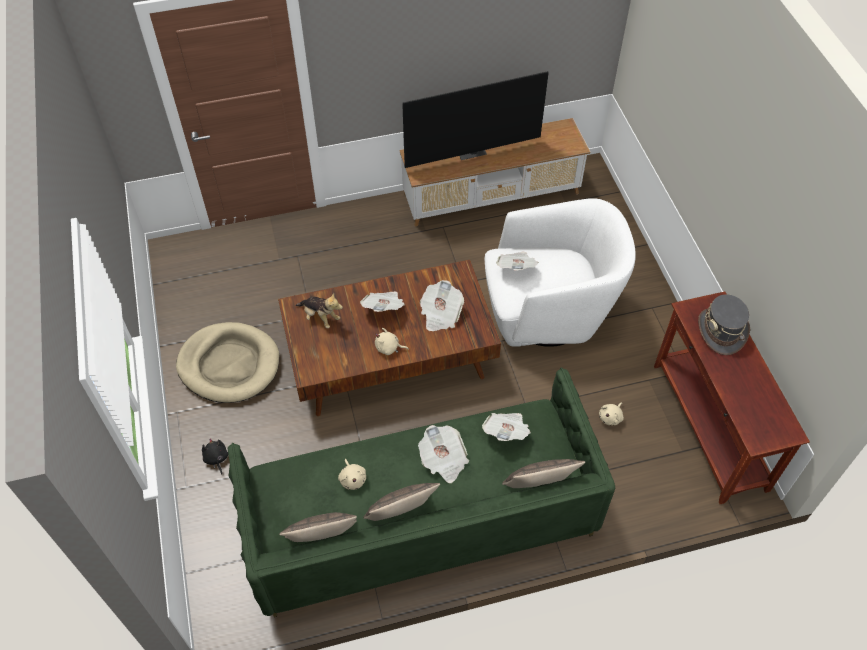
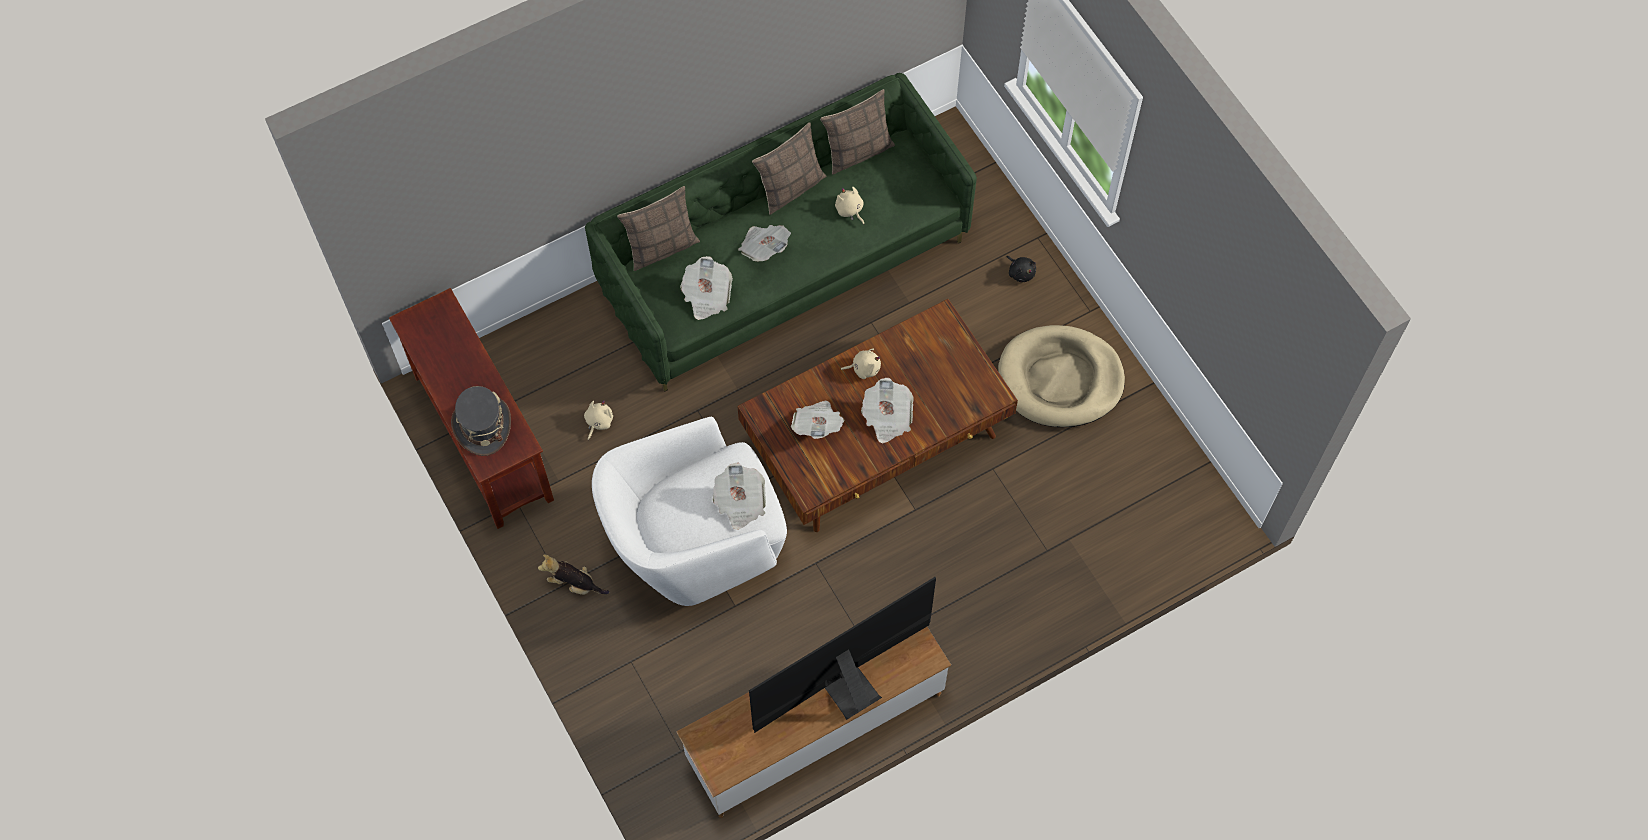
camera: 165 degrees right, 10 degrees up
(320, 317) = (957, 387): plush toy -> plush toy (574, 584)

